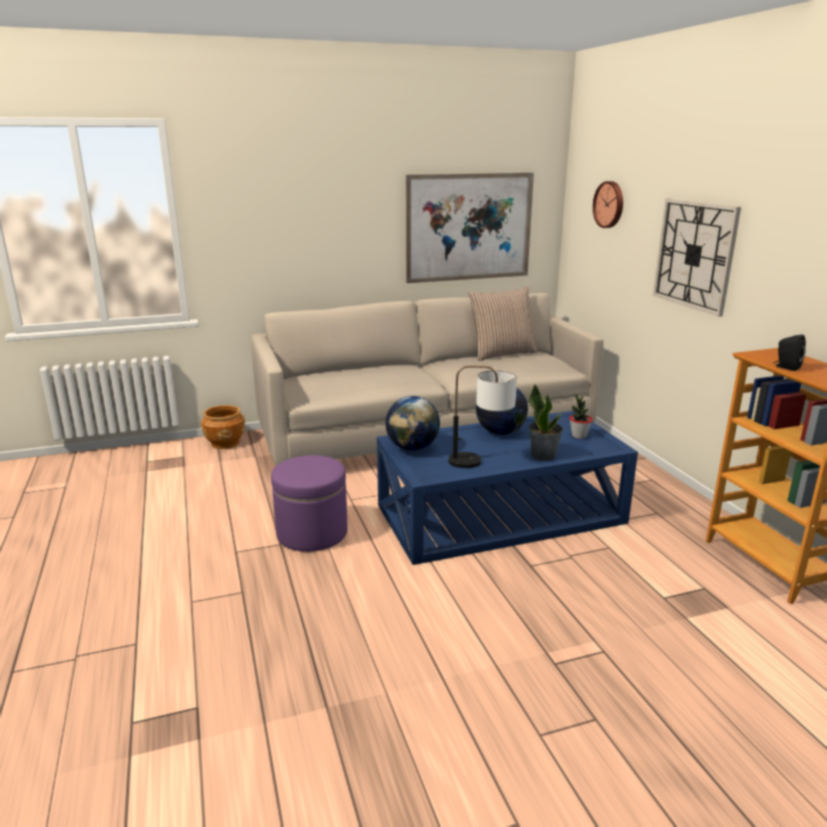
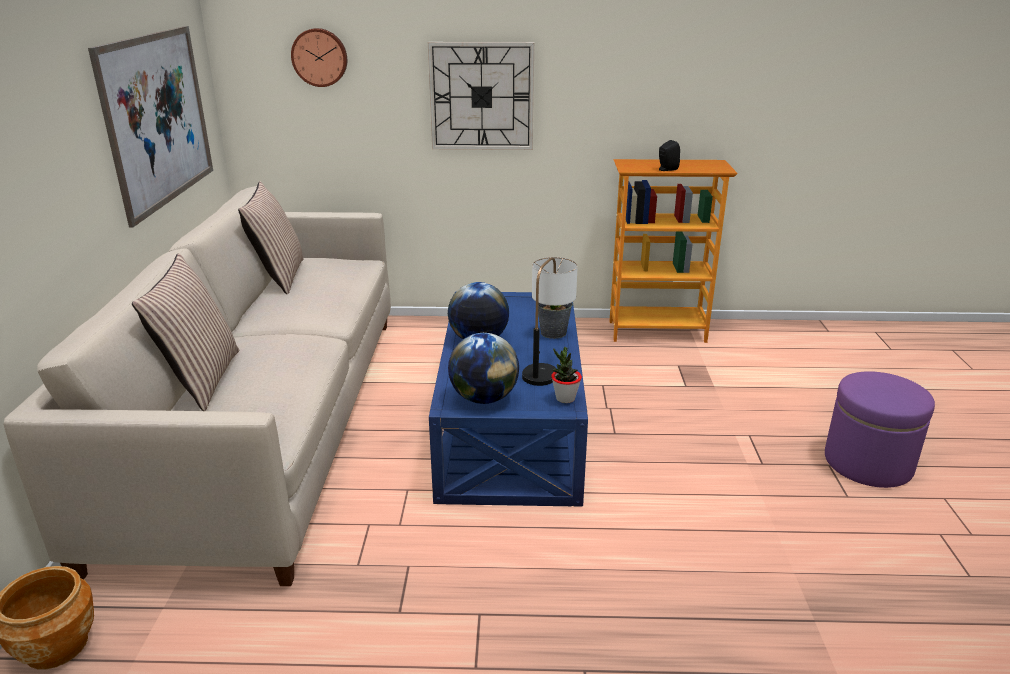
camera: 70 degrees left, 5 degrees up
(312, 533) = (467, 577): purple ottoman -> purple ottoman (868, 463)
(353, 368) = (201, 379): none -> pillow
(579, 436) = (518, 306): potted plant -> potted plant (565, 398)

